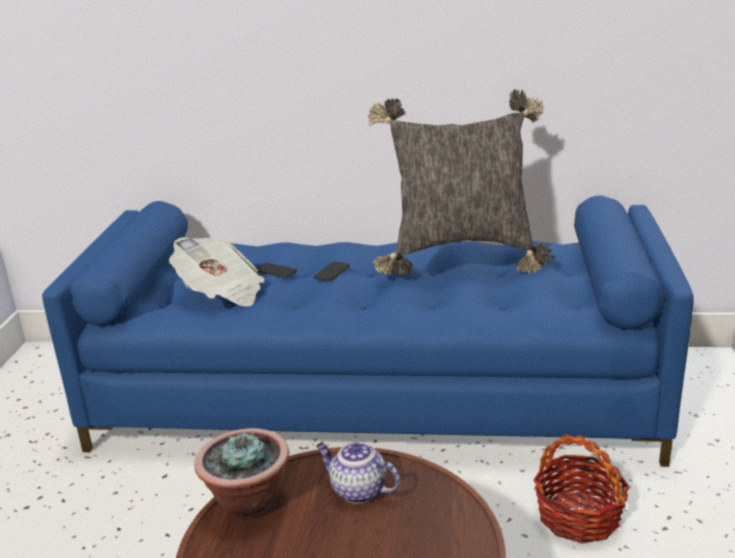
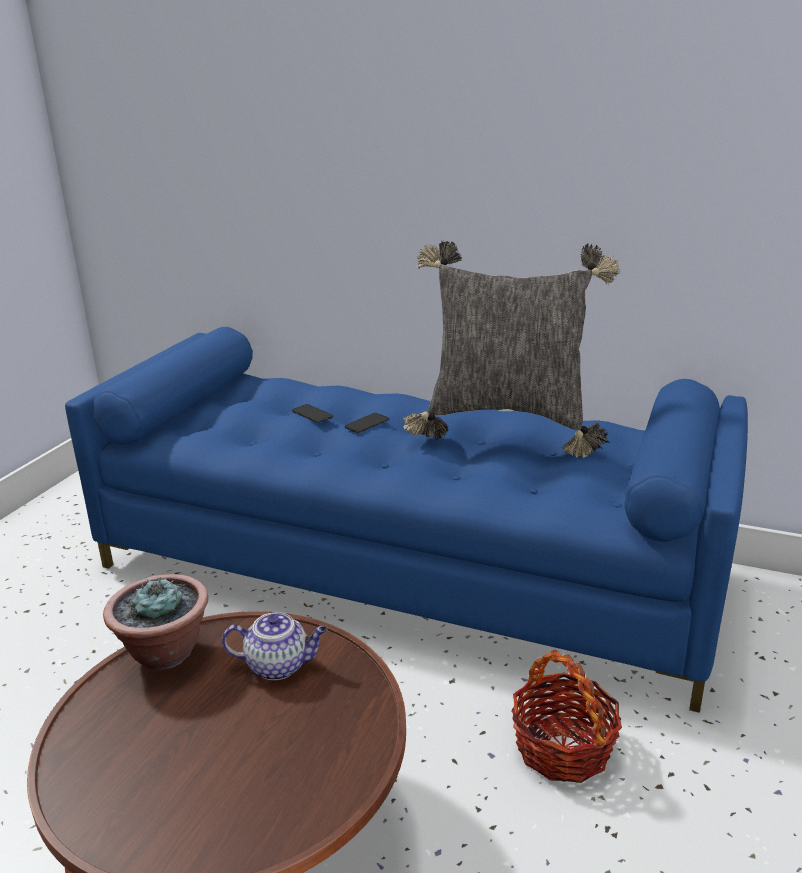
camera: 15 degrees right, 0 degrees up
(221, 293) = (245, 428): newspaper -> none
(357, 490) = (279, 665): teapot -> teapot turned 135 degrees clockwise

